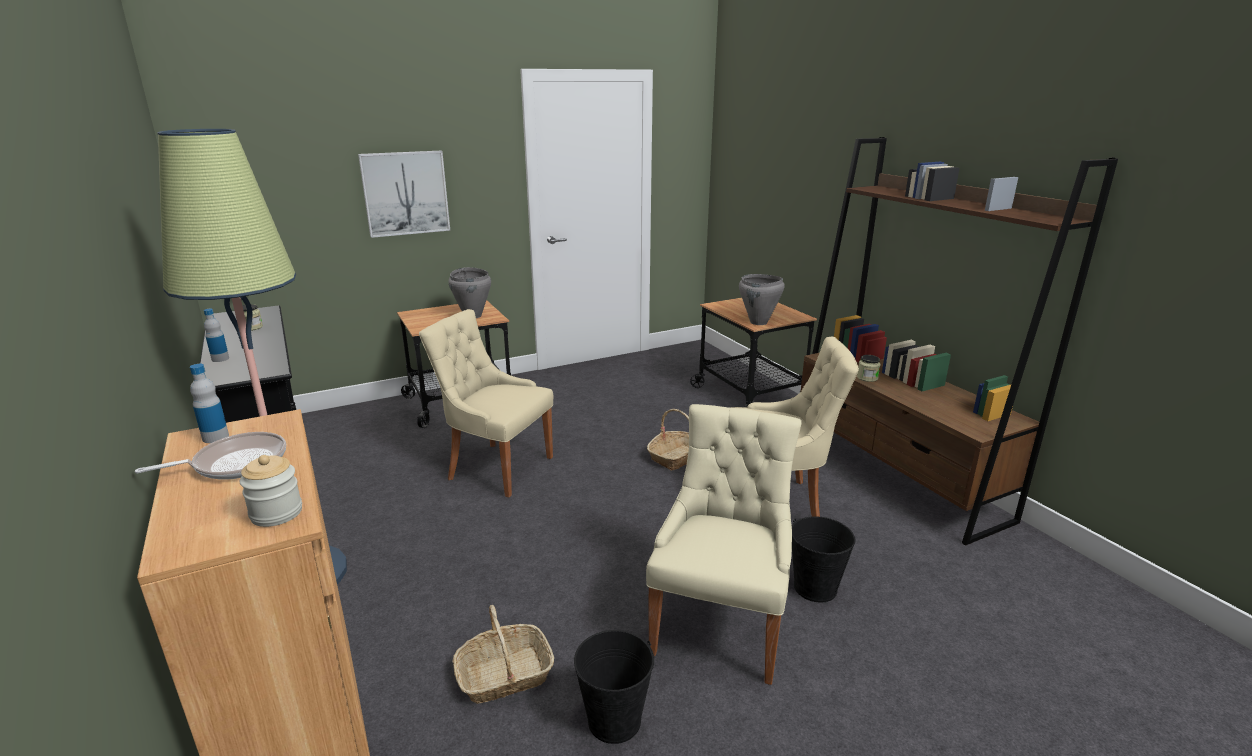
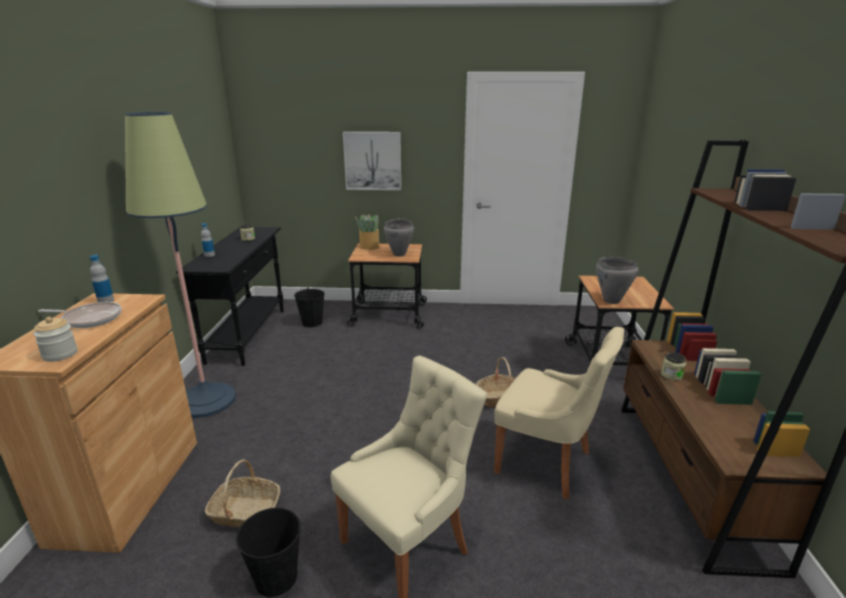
camera: 30 degrees right, 0 degrees up
(420, 314) = (369, 247): none -> potted plant
(497, 467) = (369, 367): beige chair -> none
(815, 587) = (514, 548): black bucket -> black bucket (312, 322)

